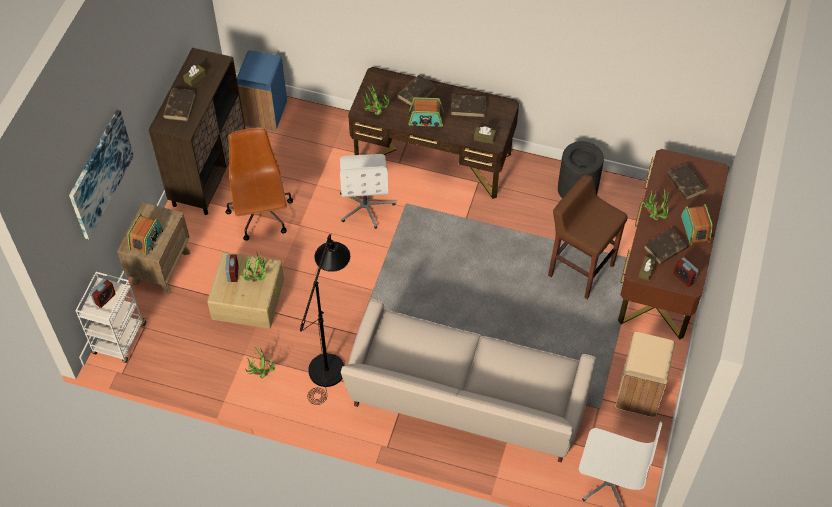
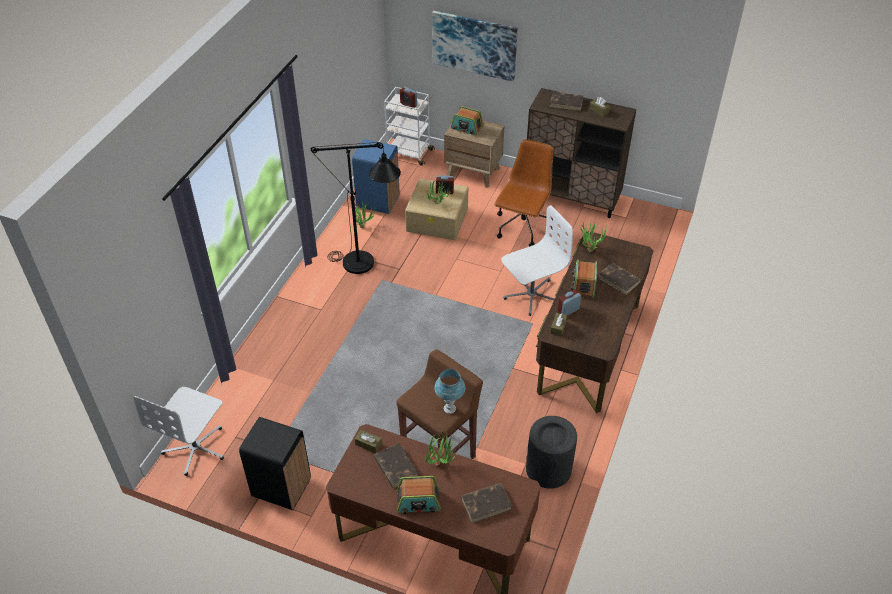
camera: 95 degrees right, 10 degrees down
(261, 215) = (523, 228): brown office chair -> brown office chair turned 60 degrees counterclockwise
(264, 114) = (640, 231): blue trash can -> blue trash can (378, 201)
(365, 206) = (531, 295): white office chair -> white office chair turned 150 degrees clockwise
(465, 403) = (305, 350): beige sofa -> none
(468, 107) = (601, 318): brown book -> none
(600, 210) = (449, 408): none -> blue table lamp
(639, 394) = (281, 488): beige trash can -> black trash can
(684, 278) = (353, 478): alarm clock -> alarm clock (568, 310)

